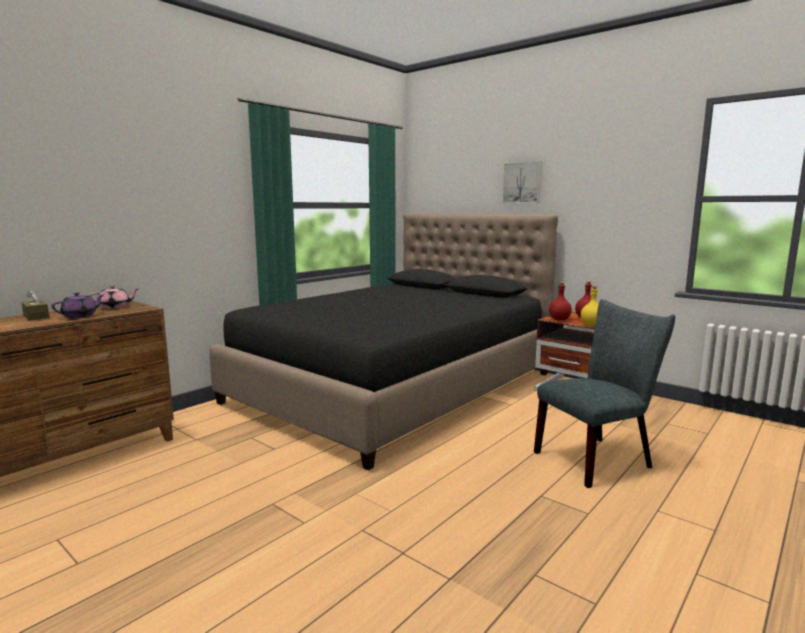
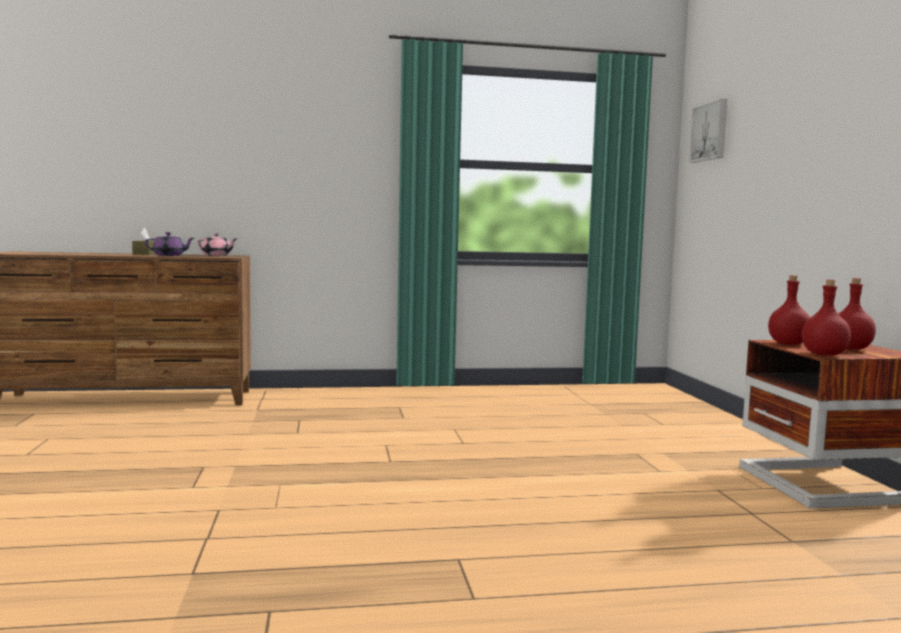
camera: 40 degrees right, 5 degrees down
(396, 387) = (540, 419): black bed -> none
(522, 182) = (805, 113): picture -> picture (710, 132)
(592, 325) = (825, 354): yellow bottle -> red bottle
(598, 459) = (644, 560): grey chair -> none

